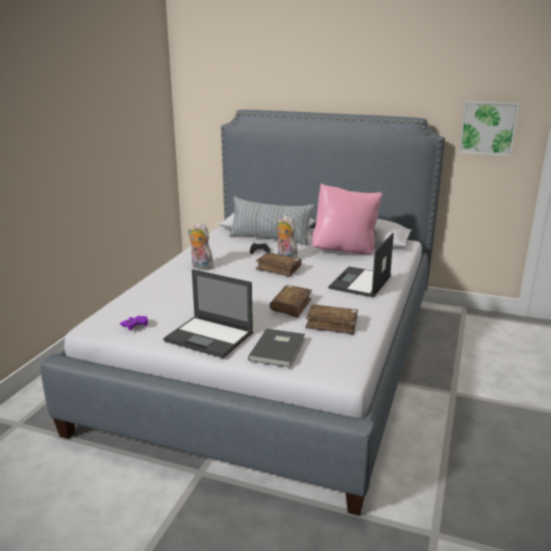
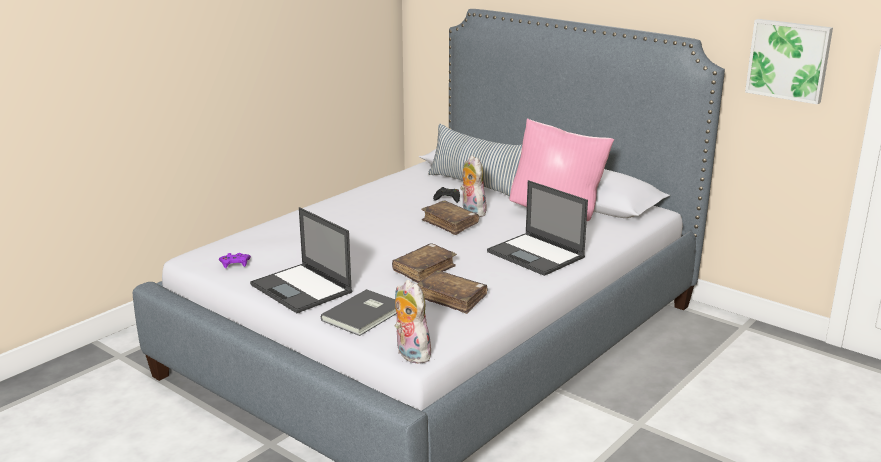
camera: 20 degrees right, 0 degrees up
(200, 267) = (360, 208): plush toy -> plush toy (410, 354)
(360, 282) = (536, 255): laptop -> laptop turned 90 degrees counterclockwise

